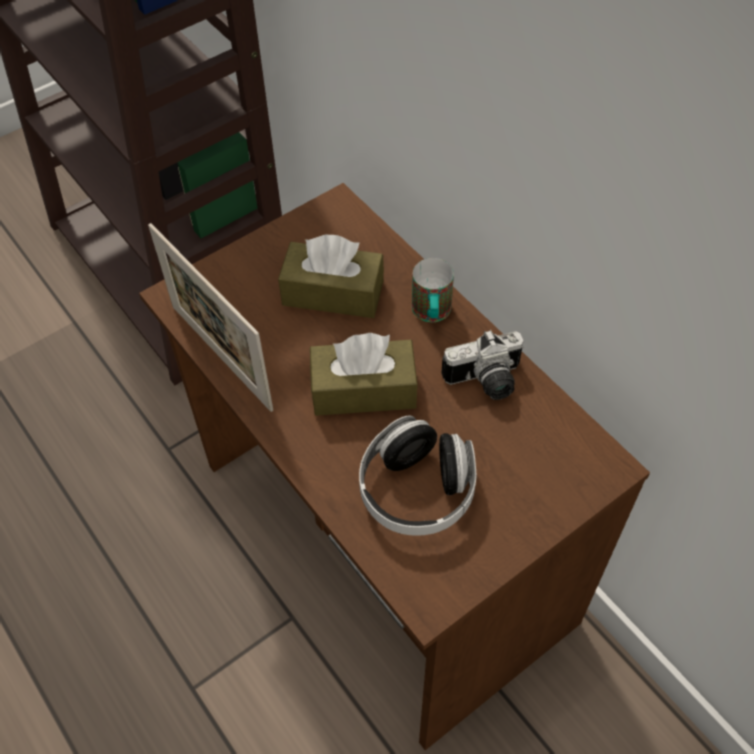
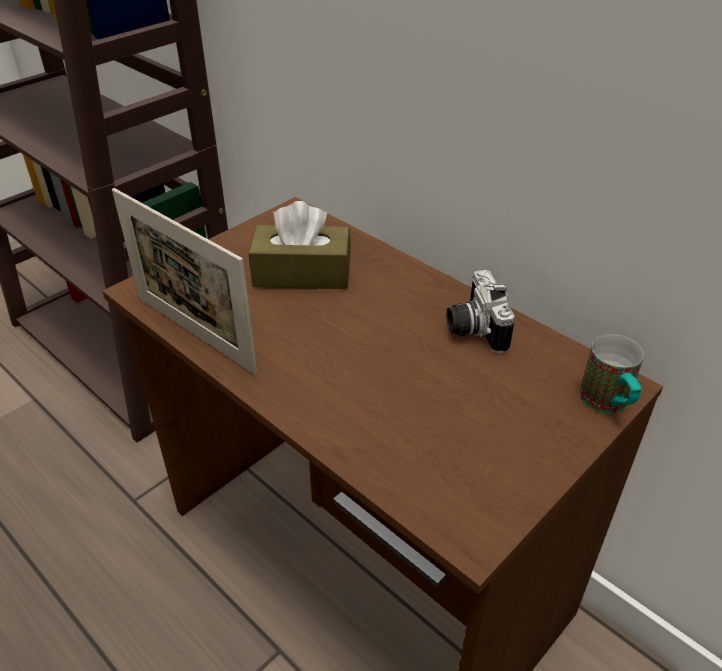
camera: 10 degrees left, 15 degrees down
(363, 390) = (350, 346): brown tissue box -> none
(417, 491) = (429, 429): headphones -> none
(431, 314) = (403, 281): mug -> mug (608, 405)
(486, 382) = (473, 328): camera -> camera turned 105 degrees clockwise

